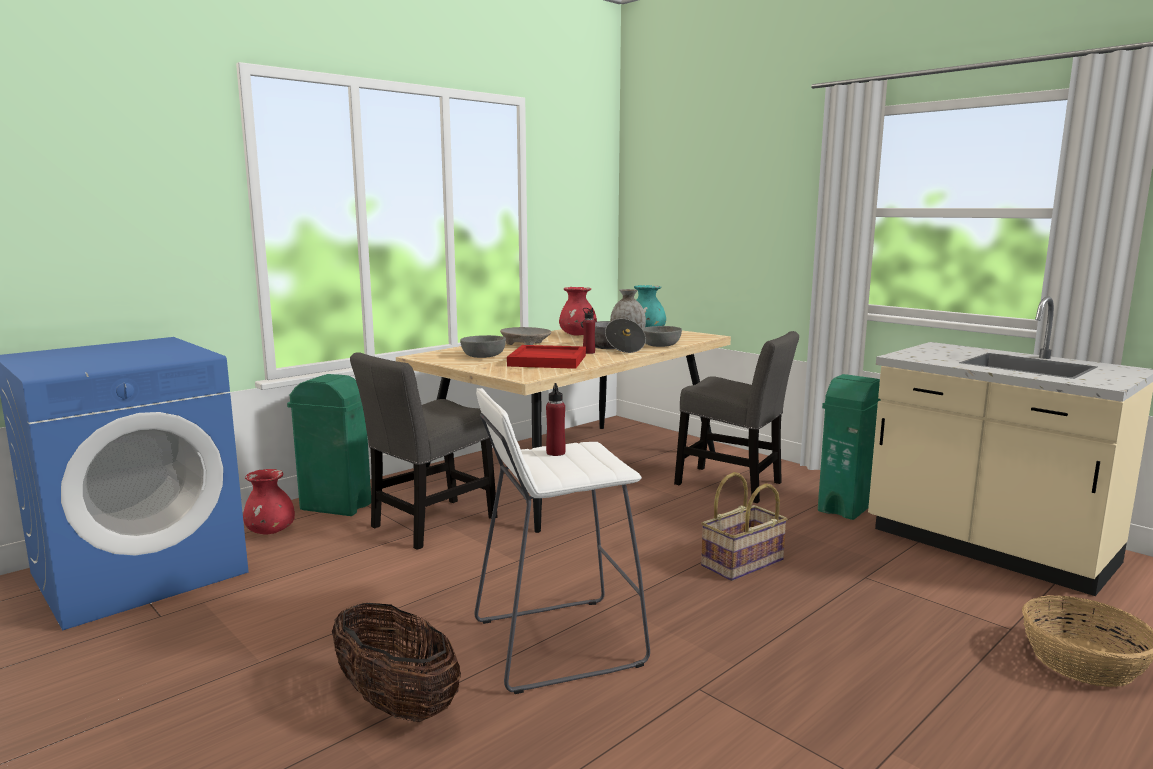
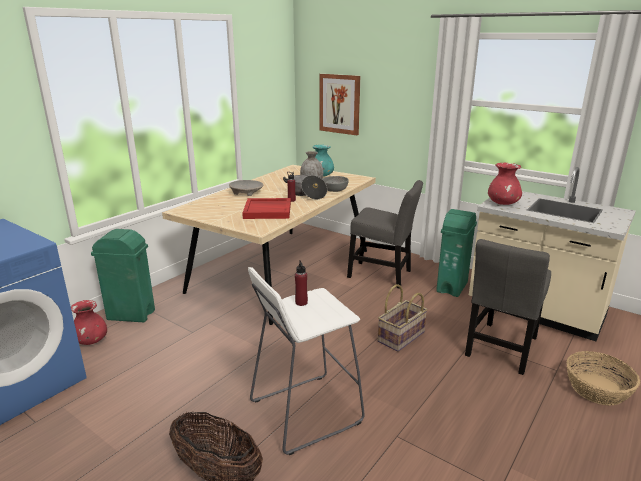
camera: 10 degrees left, 10 degrees up
(429, 525) = (199, 324): grey chair -> grey chair (501, 349)
(483, 356) = (222, 208): grey bowl -> none
(578, 335) = (278, 181): red vase -> red vase (503, 204)
(681, 229) = (340, 104): none -> picture

